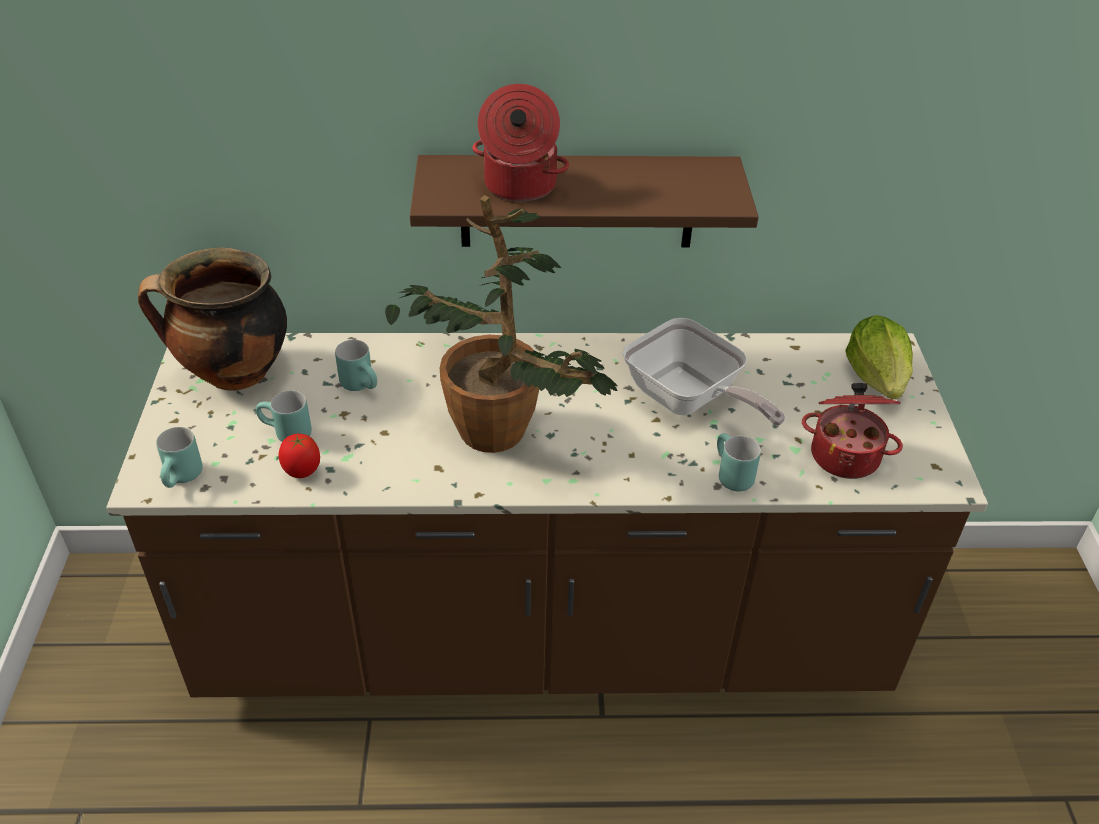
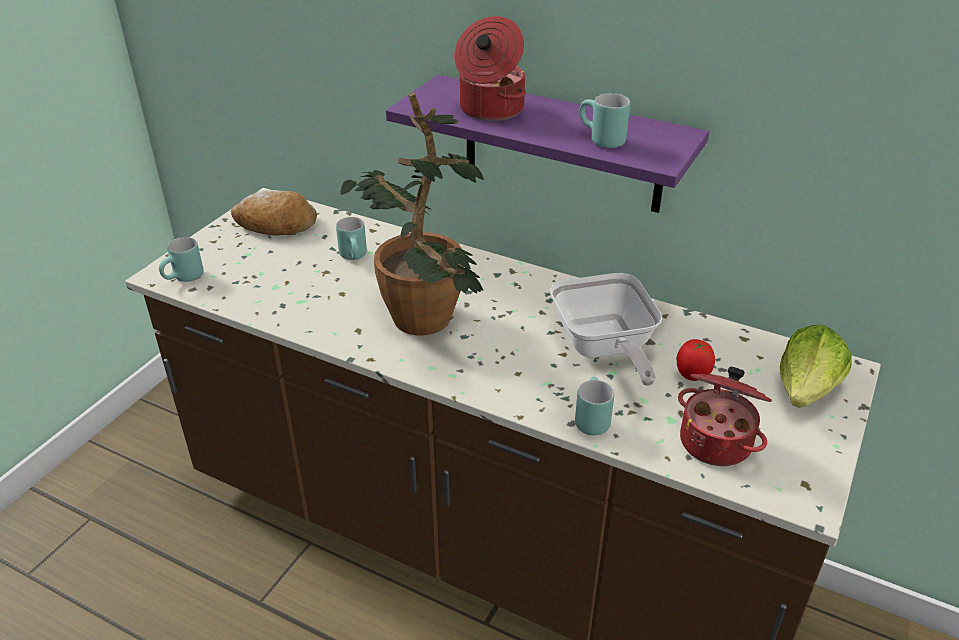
camera: 30 degrees right, 5 degrees down
(233, 375) = (276, 224): cooking pot -> bread
(285, 435) = (274, 273): turquoise mug -> turquoise mug (599, 140)
(302, 472) = (262, 301): tomato -> tomato (692, 376)
(577, 201) = (562, 145): brown shelf -> purple shelf

